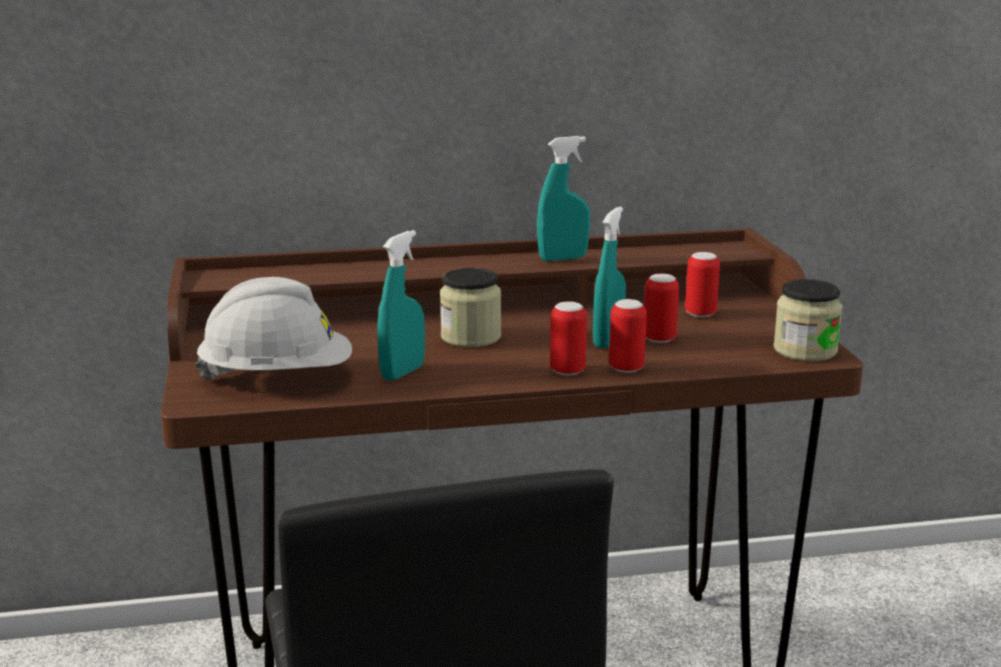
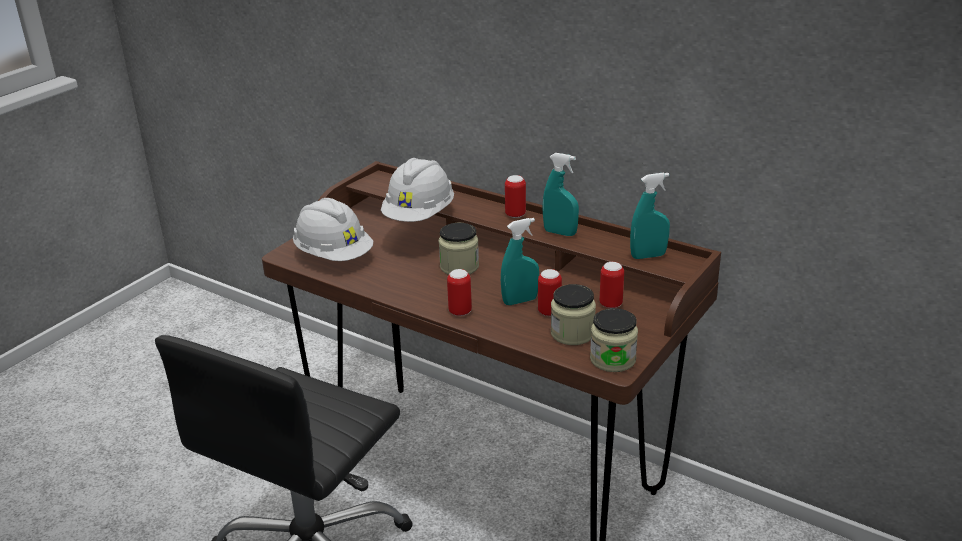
camera: 45 degrees right, 10 degrees up
(363, 289) = (419, 216): none -> white hard hat
(402, 373) = (387, 276): turquoise spray bottle -> turquoise spray bottle (648, 256)
(626, 368) = (491, 324): can -> can (515, 215)
(722, 346) = (572, 333): none -> jar

